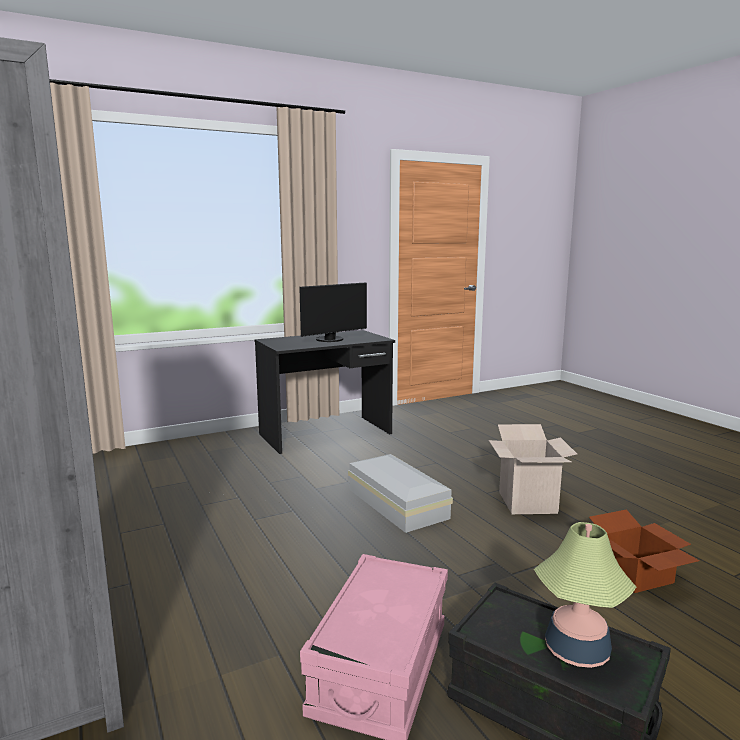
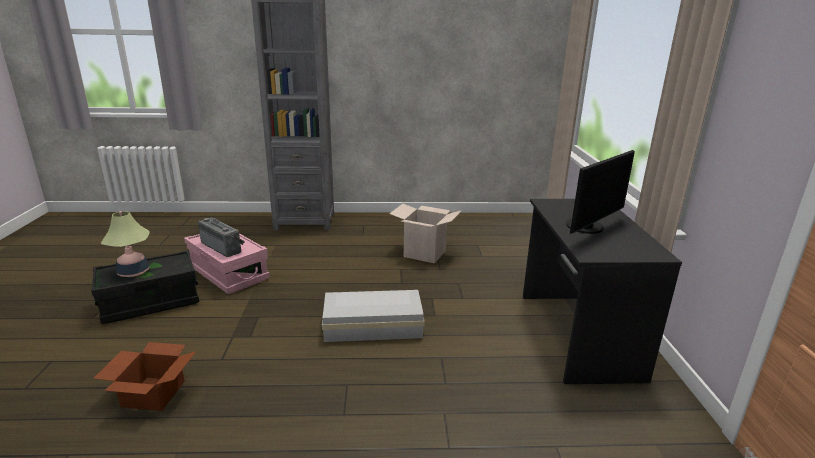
camera: 115 degrees right, 10 degrees up
(331, 340) = (588, 227): monitor -> monitor turned 120 degrees counterclockwise
(394, 603) = (223, 247): none -> radio
(527, 503) = (303, 401): cardboard box -> cardboard box (424, 253)

